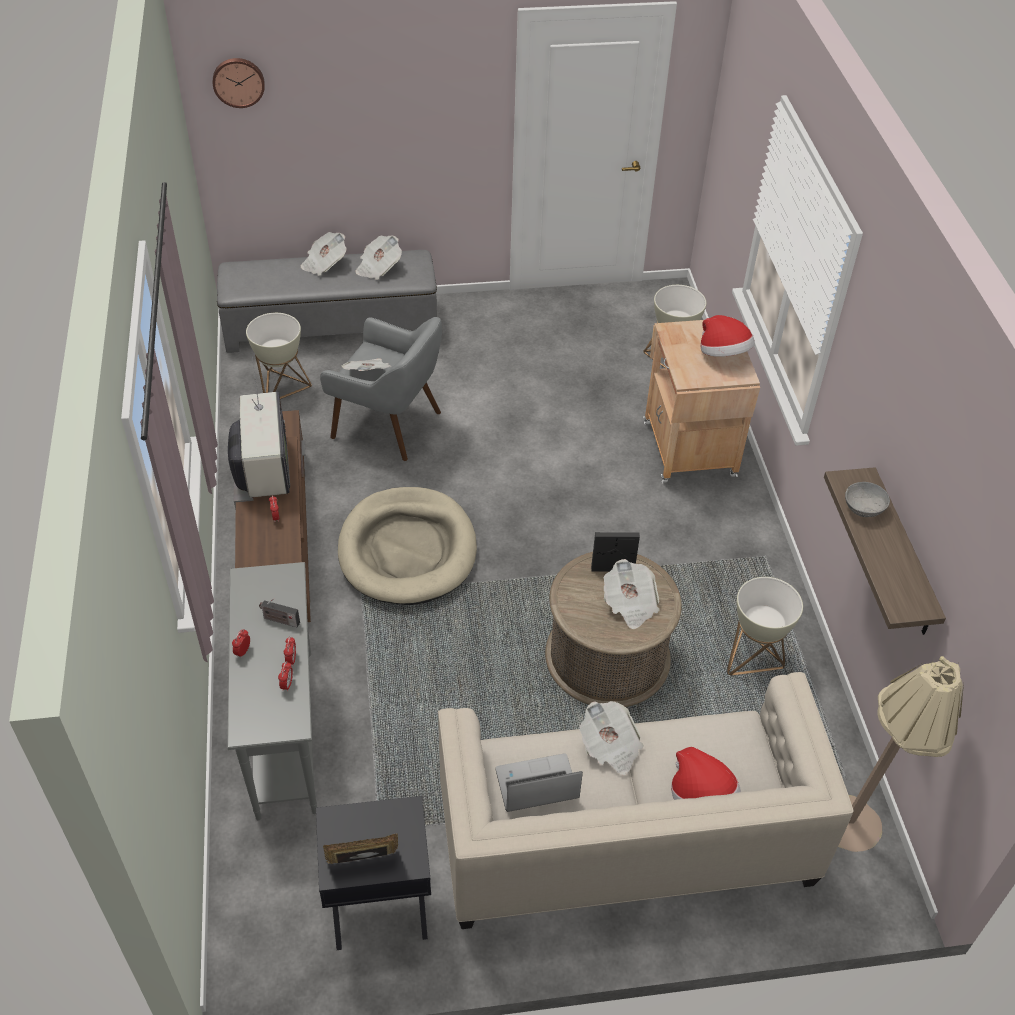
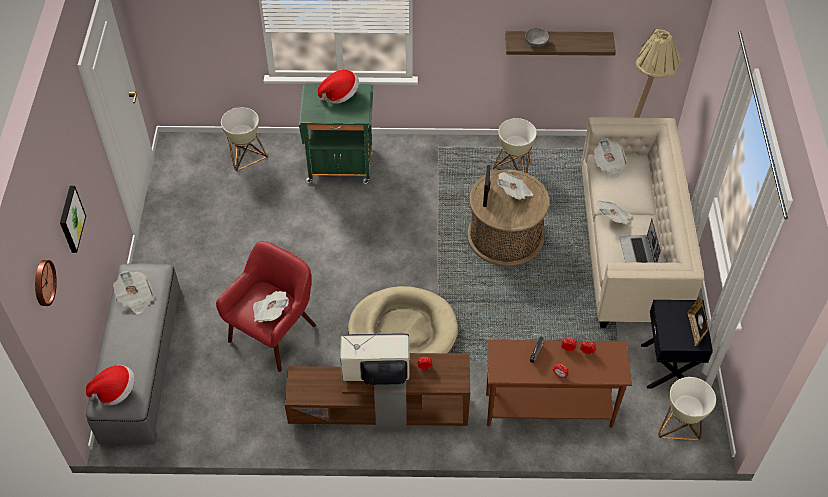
camera: 80 degrees left, 5 degrees up
(281, 387) = (211, 404): planter -> planter (679, 428)
(283, 731) = (547, 411): grey console table -> brown console table
(324, 264) = (117, 336): newspaper -> newspaper (609, 165)
(355, 103) = (70, 219): none -> picture
(388, 425) = (274, 333): grey armchair -> red armchair
(689, 451) = (341, 165): brown cart -> green cart
(701, 796) = (646, 185): hat -> hat (115, 391)

